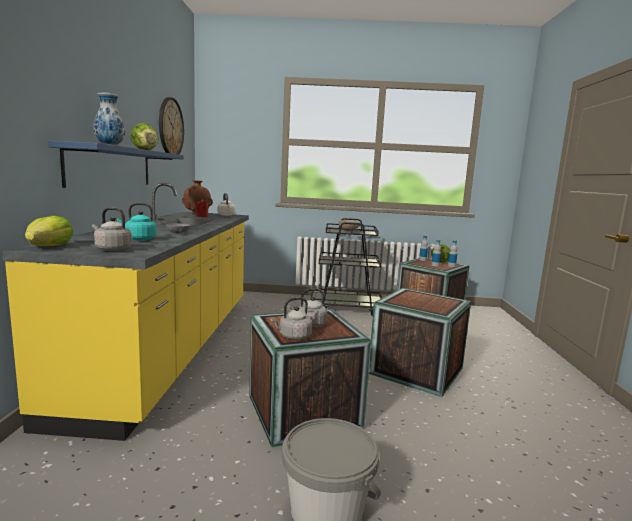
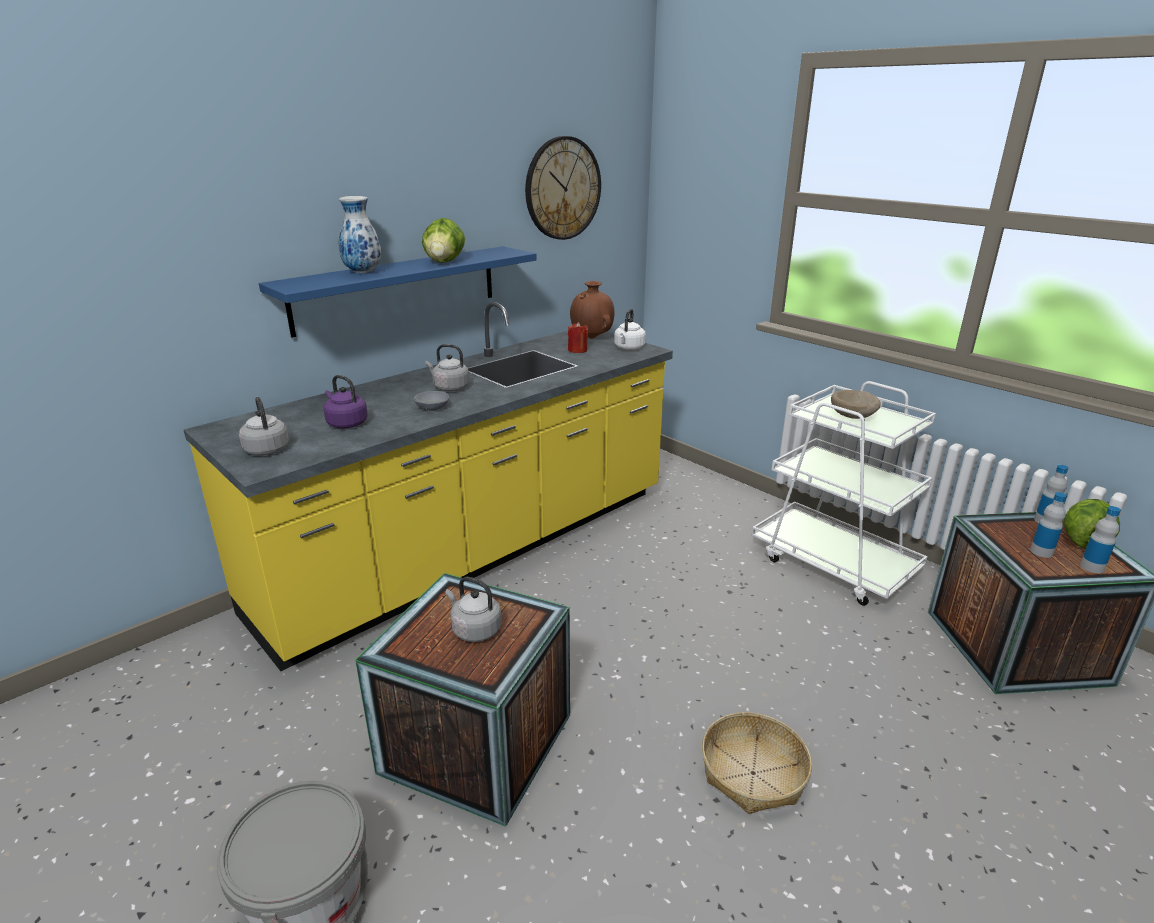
camera: 45 degrees right, 15 degrees up
(50, 247) = (231, 427): lettuce -> none
(139, 239) = (346, 423): turquoise kettle -> purple kettle
(293, 337) = (413, 645): grey kettle -> grey kettle (449, 387)
(346, 308) = (833, 564): black cart -> white cart
(416, 371) = (753, 773): crate -> basket

